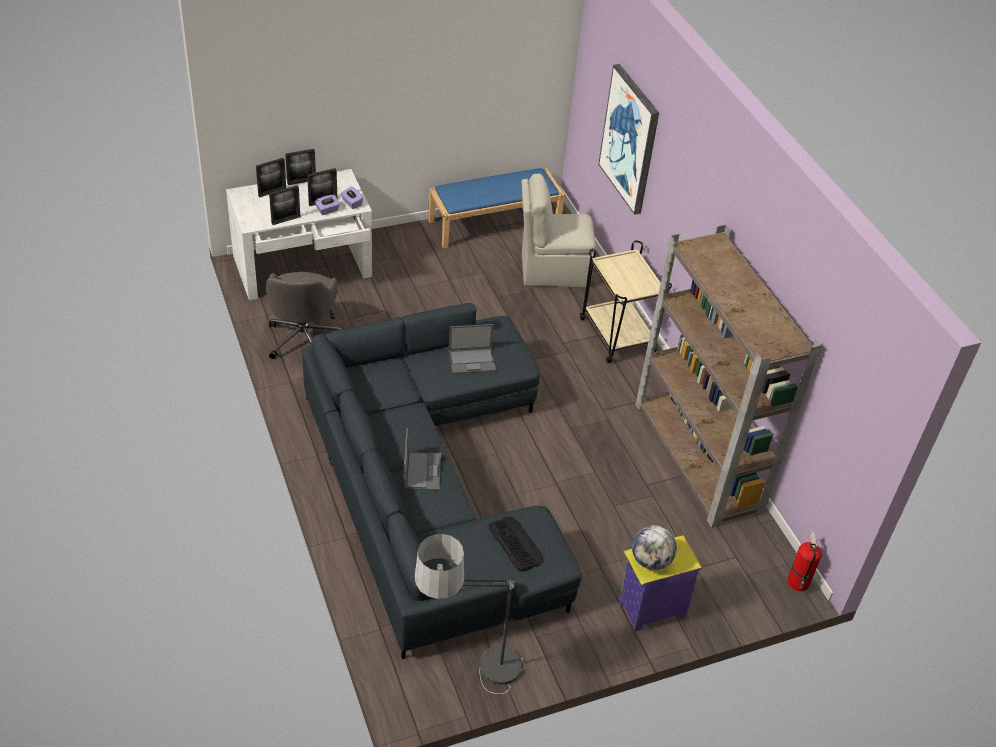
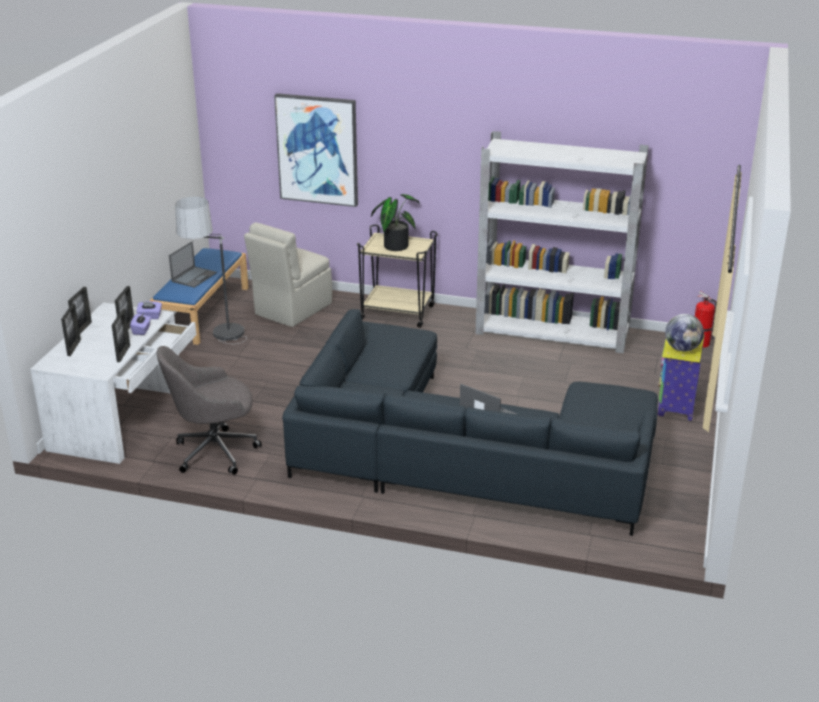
camera: 50 degrees left, 15 degrees down
(304, 341) = (214, 453): grey office chair -> grey office chair turned 120 degrees clockwise
(469, 678) = (677, 510): floor lamp -> floor lamp (219, 346)
(472, 360) = (390, 350): laptop -> laptop (194, 277)
(515, 543) = (604, 403): keyboard -> none
(629, 273) = (395, 245): none -> potted plant
(697, 457) = (552, 332): brown bookcase -> white bookcase

